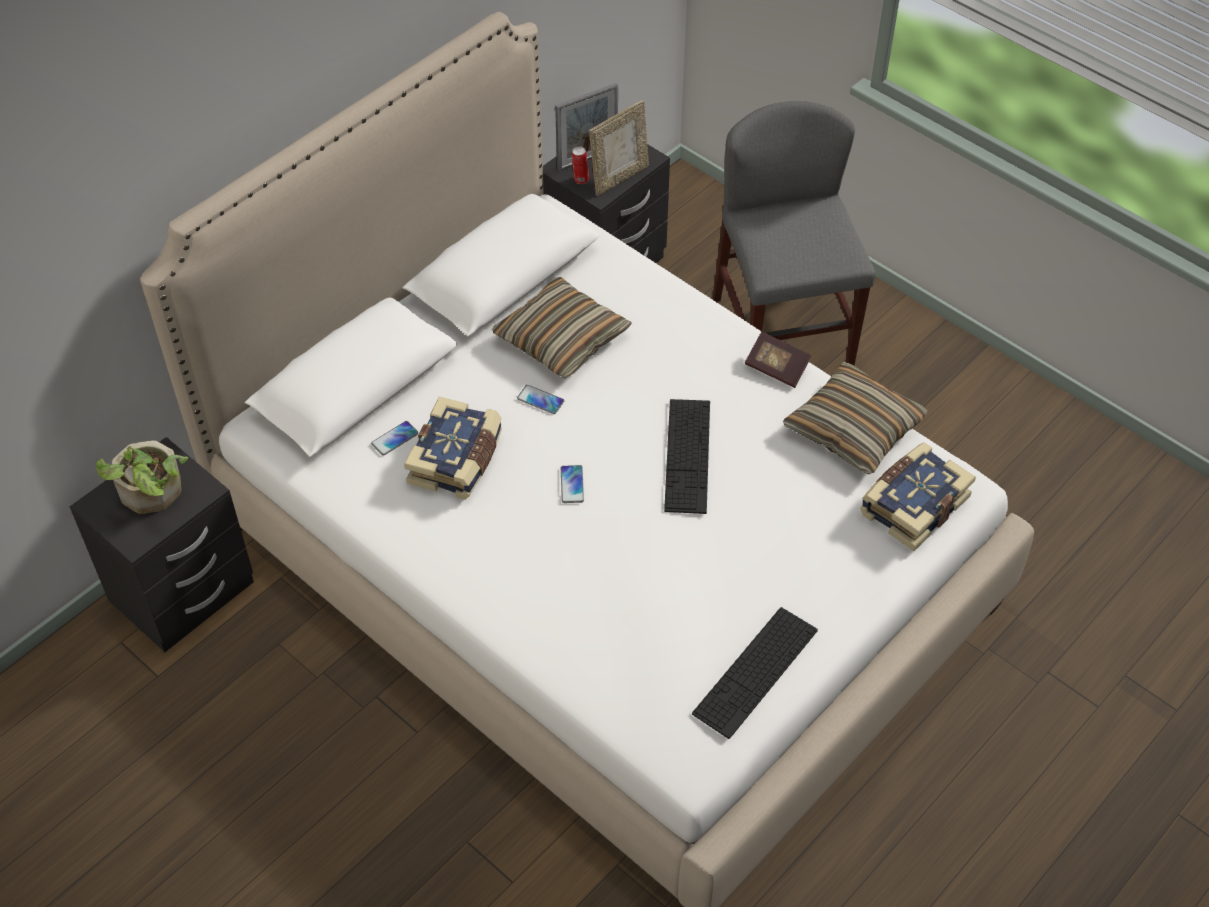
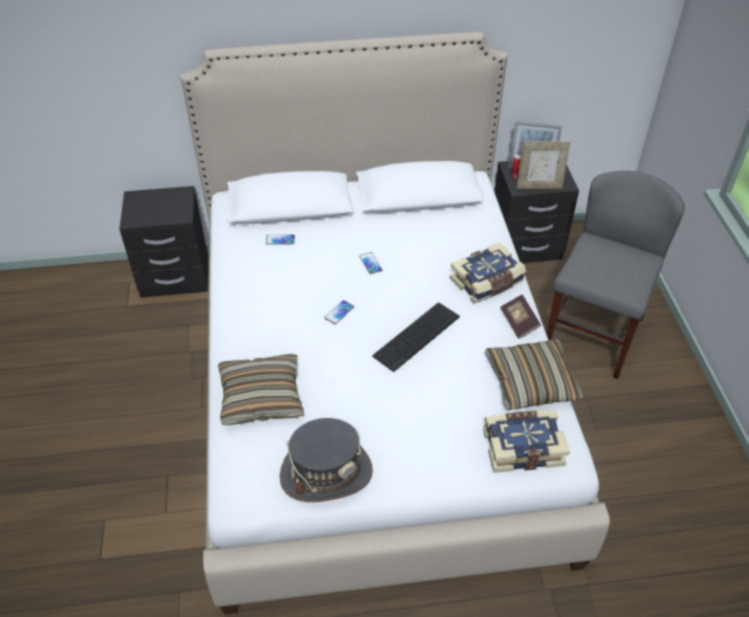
camera: 40 degrees right, 5 degrees down
(152, 496) = (159, 206): potted plant -> none
(457, 460) = (297, 267): book -> book (487, 282)
(561, 339) = (414, 241): pillow -> pillow (261, 397)
(755, 671) = (326, 473): keyboard -> grey hat

